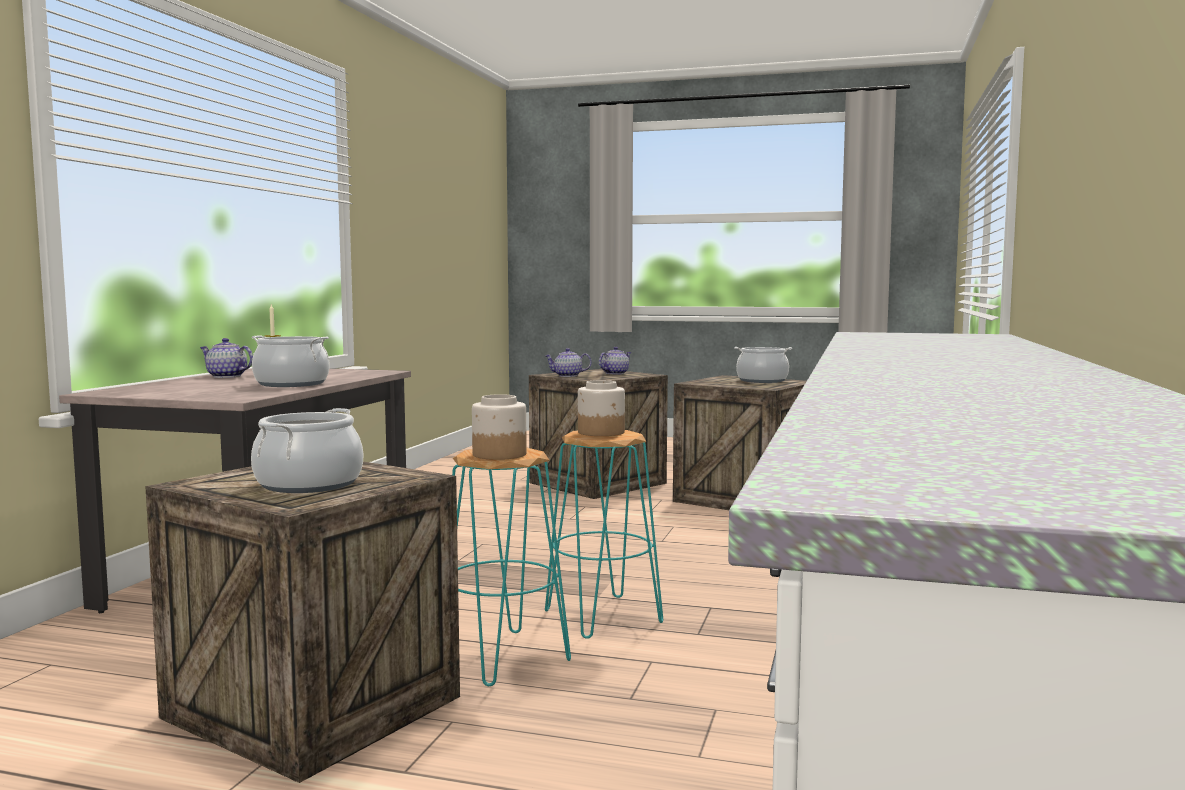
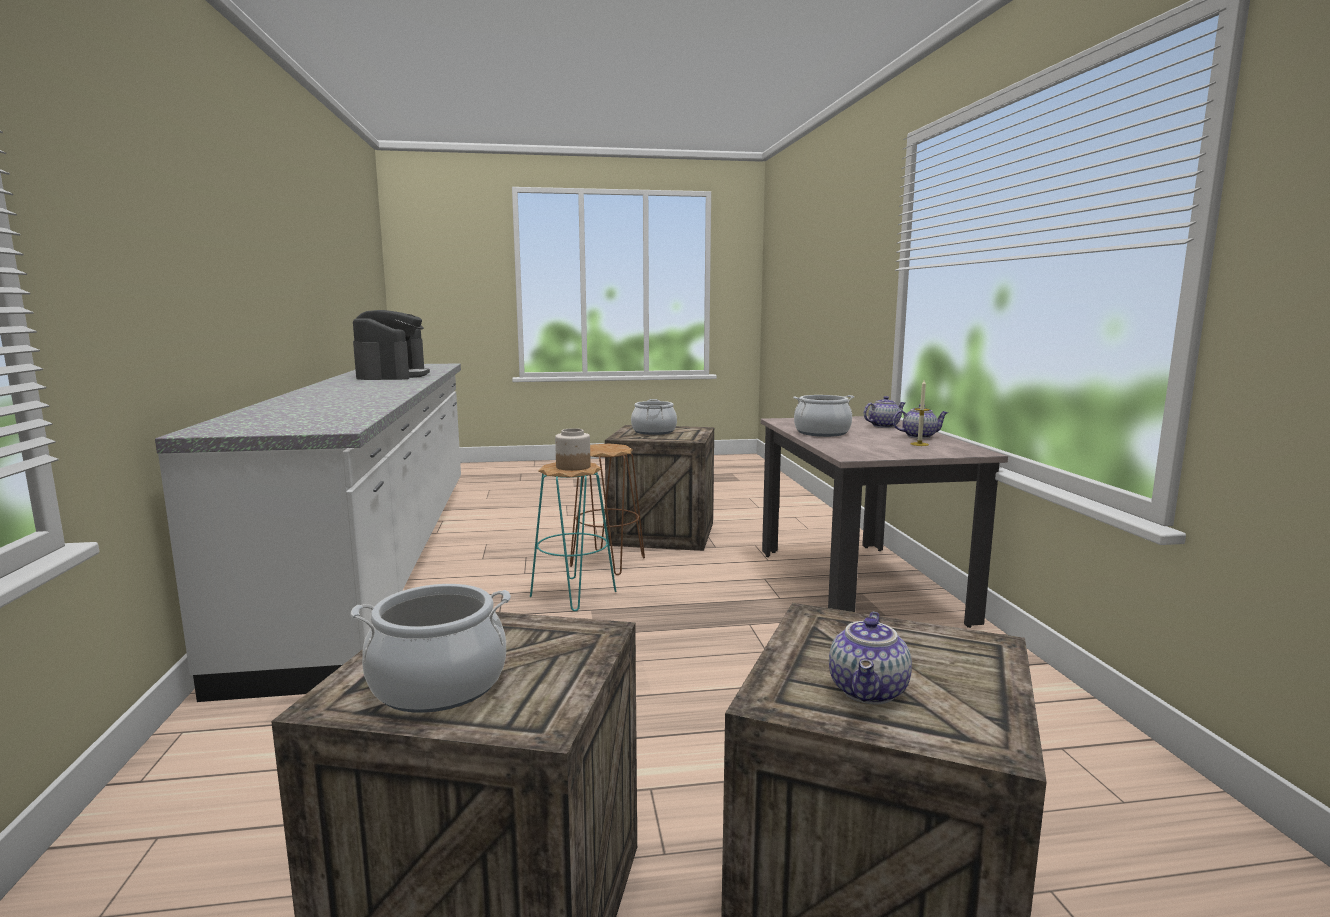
camera: 155 degrees right, 5 degrees up
(498, 454) = (604, 446): jar -> none
(502, 657) = (608, 562): turquoise stool -> brown stool
(567, 376) = (922, 639): teapot -> teapot (883, 426)
(974, 392) = (392, 375): none -> coffee machine

